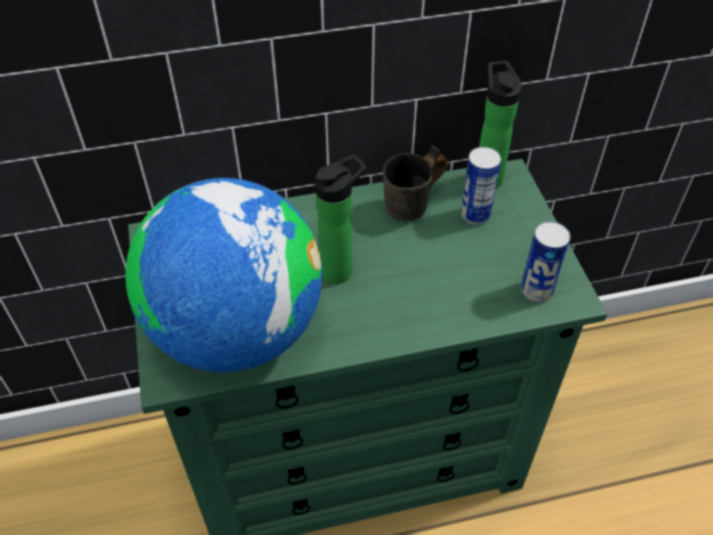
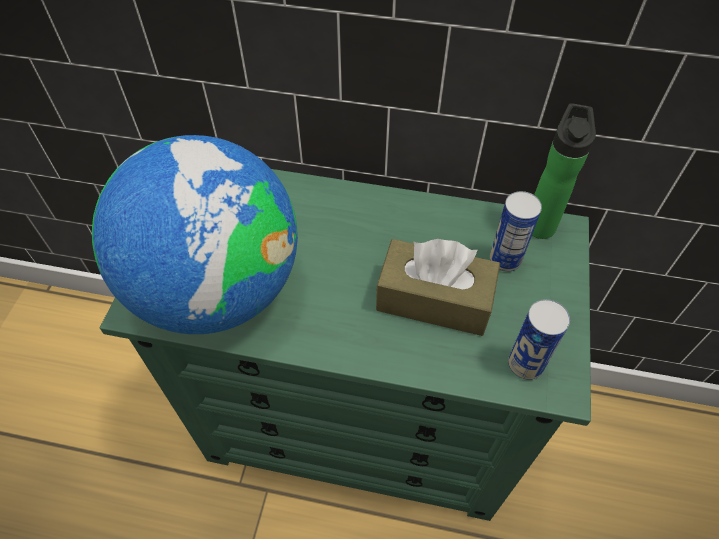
camera: 25 degrees right, 5 degrees up
(340, 269) = (343, 266): bottle -> none
(416, 207) = (450, 230): grey mug -> none
(435, 268) = (434, 299): none -> brown tissue box

